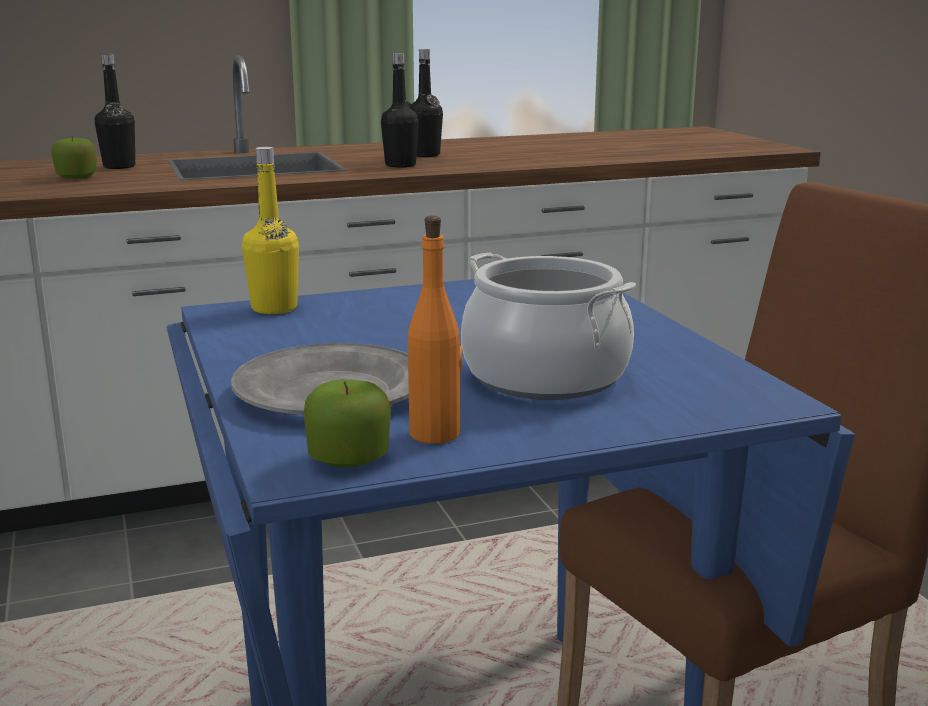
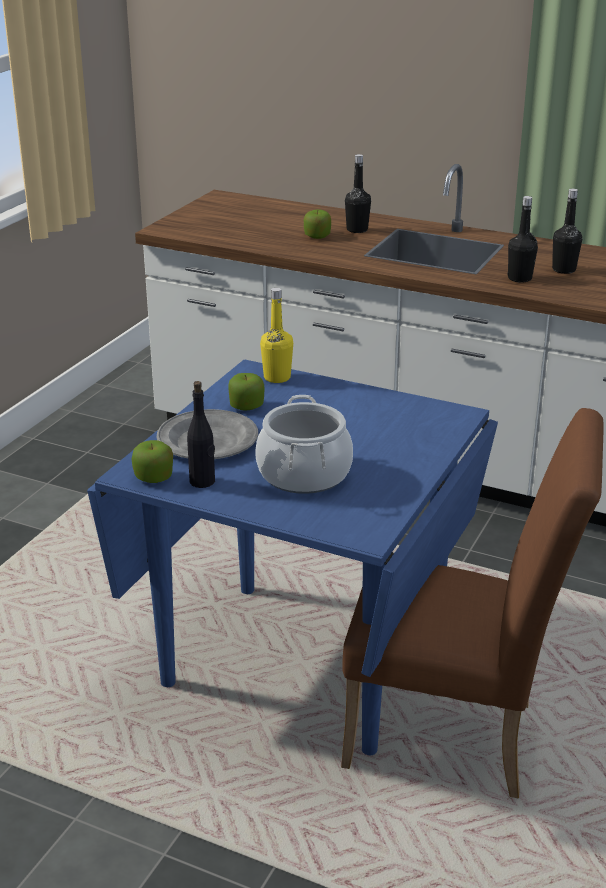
camera: 45 degrees right, 10 degrees up
(299, 343) = (246, 406): none -> apple
(435, 434) = (202, 481): orange bottle -> black bottle

